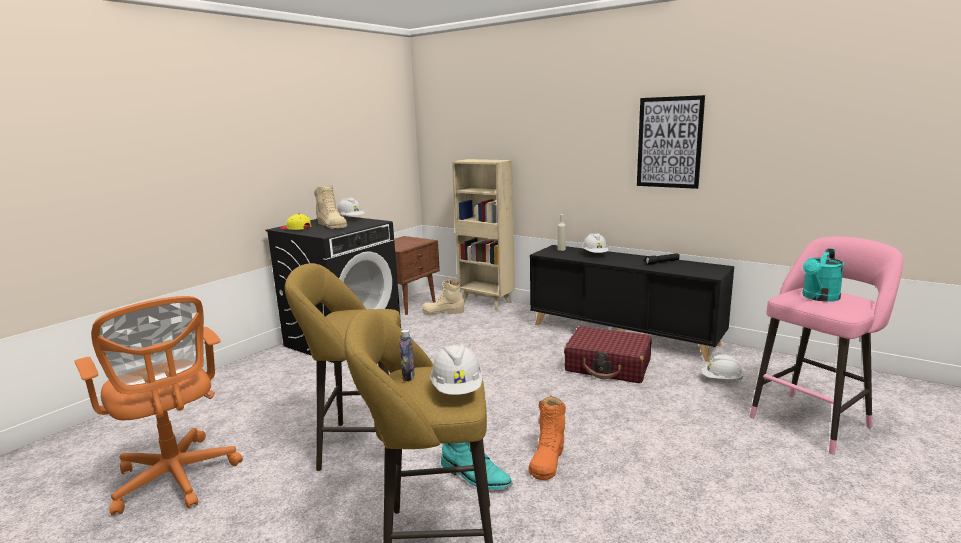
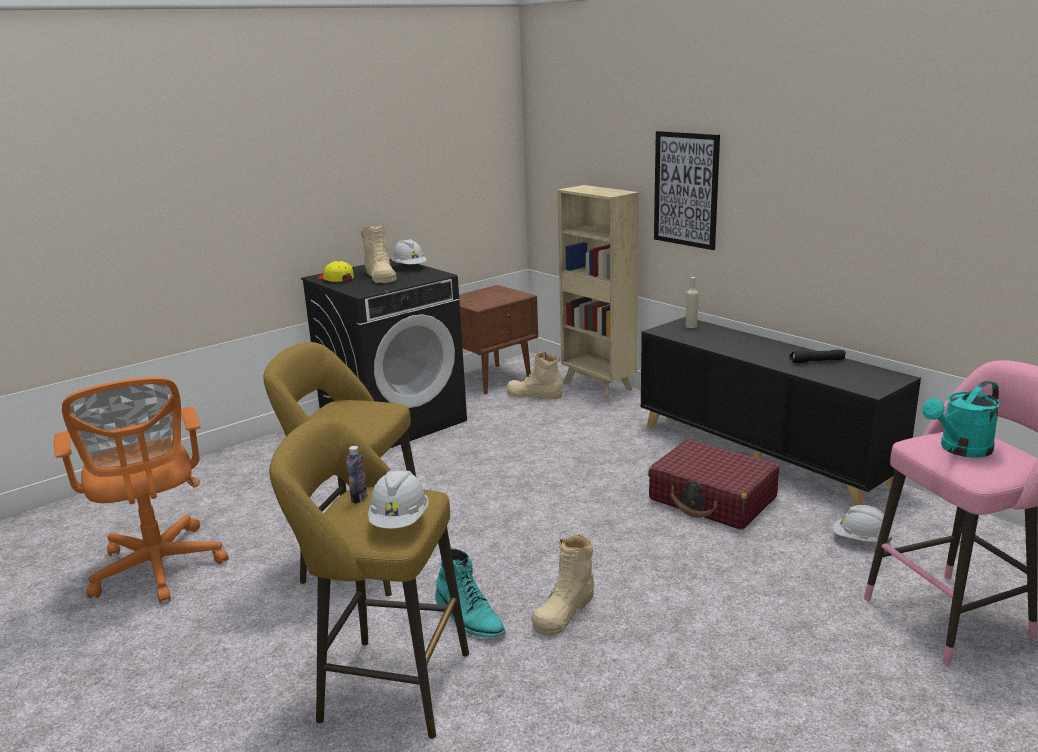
camera: 15 degrees right, 5 degrees up
(548, 459) = (564, 611): orange boot -> beige boot
(595, 254) = (732, 339): white hard hat -> none
(669, 142) = (844, 187): picture -> picture (686, 189)

